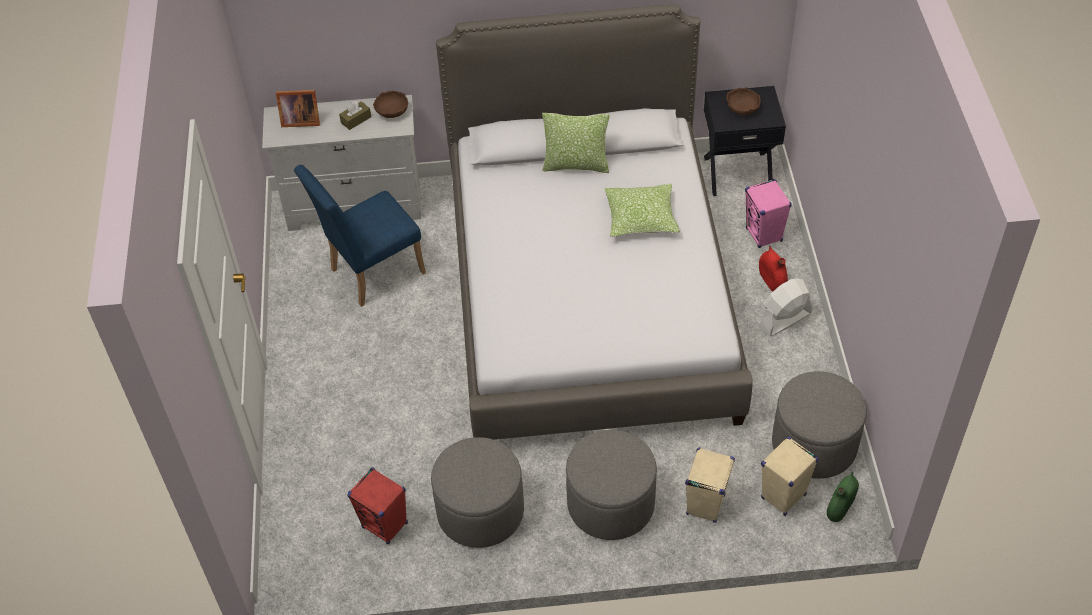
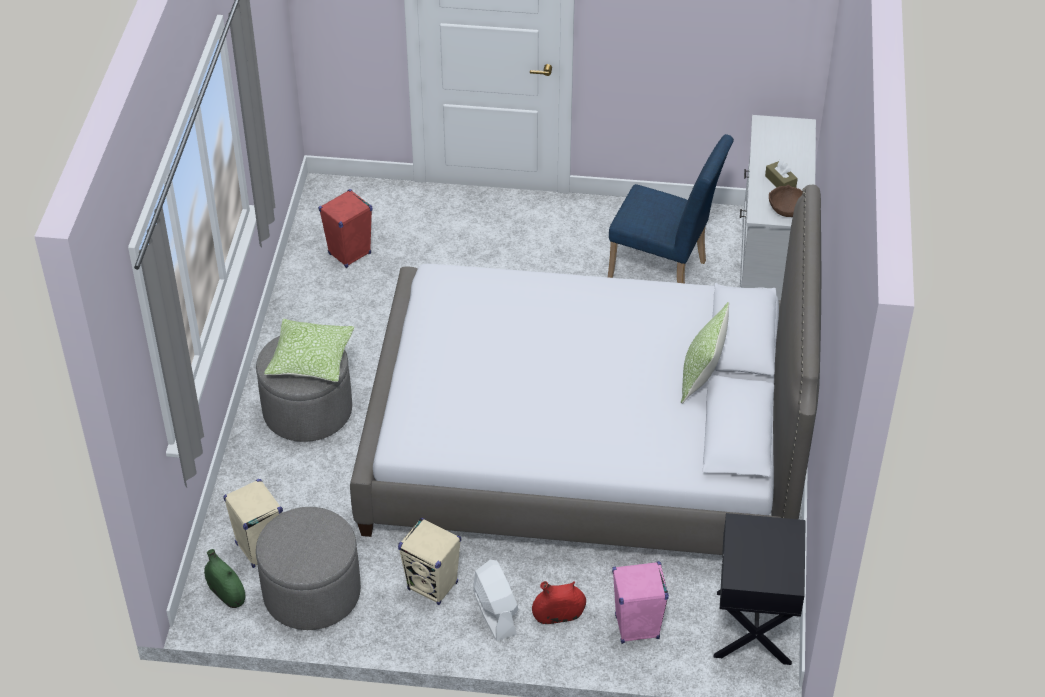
camera: 100 degrees right, 5 degrees down
(299, 120) = (789, 142): picture frame -> none
(371, 273) = (664, 273): blue chair -> blue chair turned 135 degrees clockwise
(480, 511) = (338, 317): grey ottoman -> none
(641, 218) = (599, 418): pillow -> pillow (311, 360)
(705, 505) = (276, 483): beige speaker -> beige speaker (433, 586)
(742, 109) = (763, 550): brown bowl -> none

